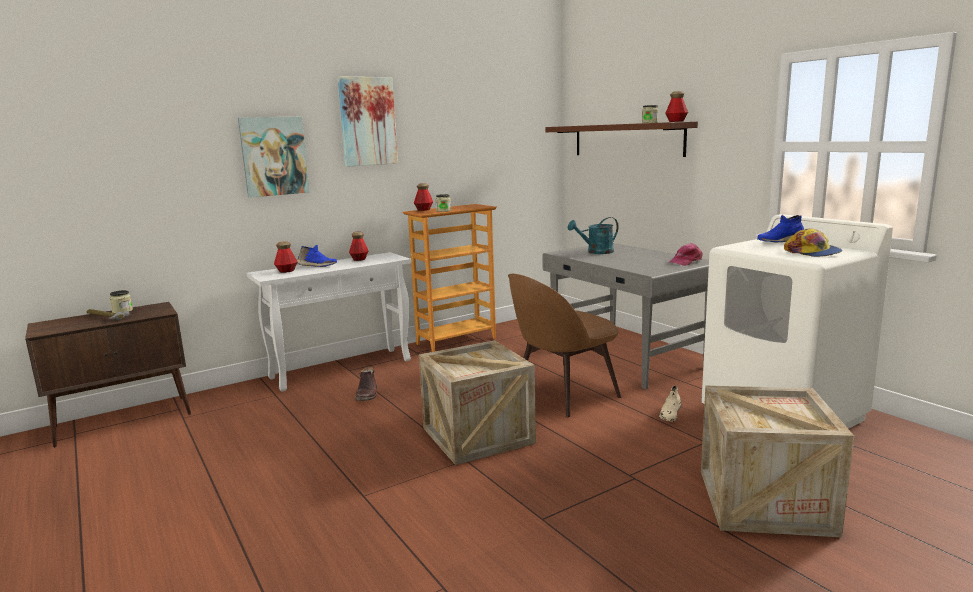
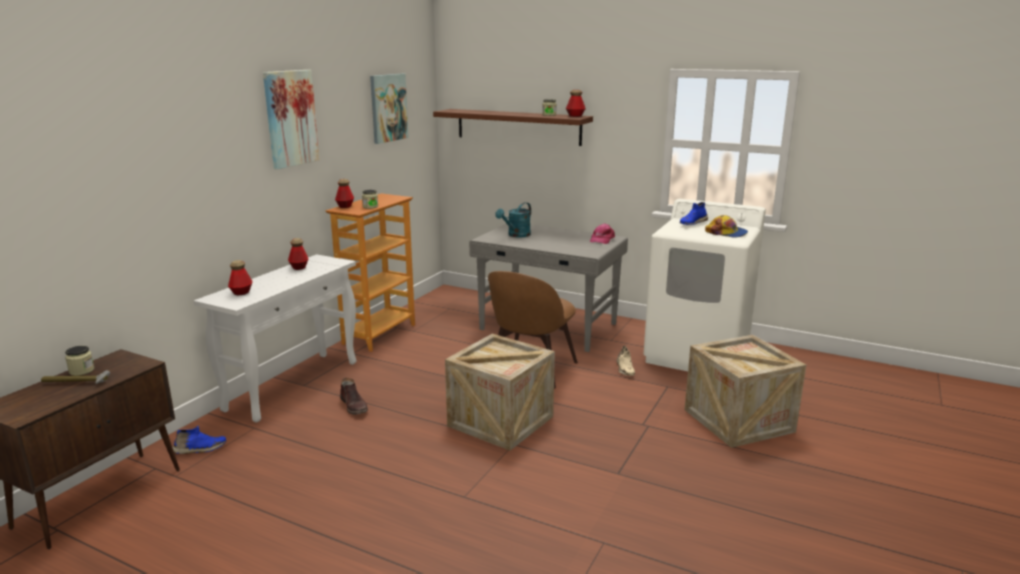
camera: 30 degrees left, 5 degrees up
(274, 156) = (210, 166): picture -> picture (388, 108)
(316, 266) = (265, 282): blue shoe -> blue shoe (200, 449)

